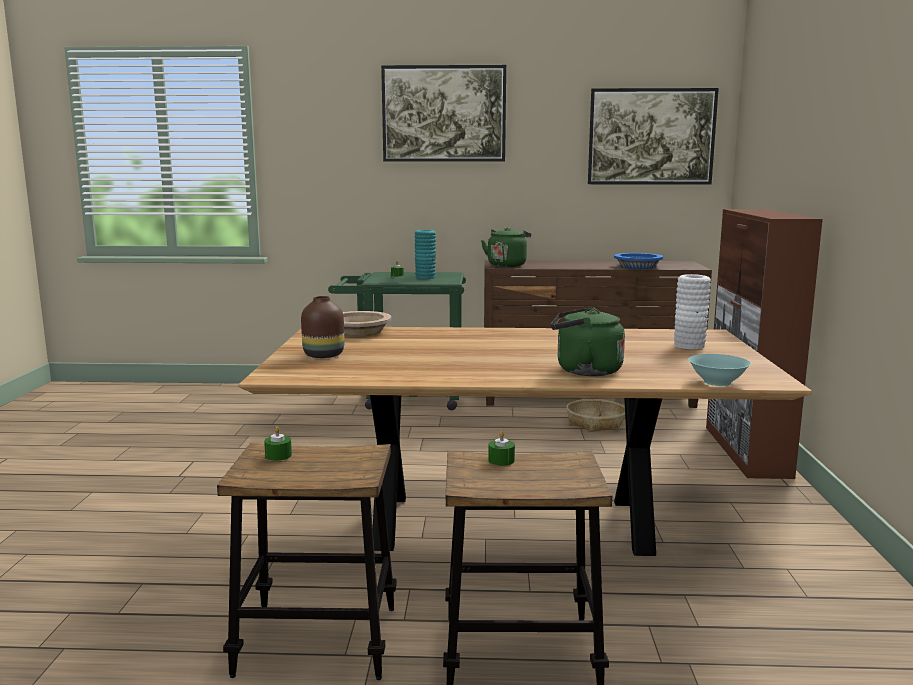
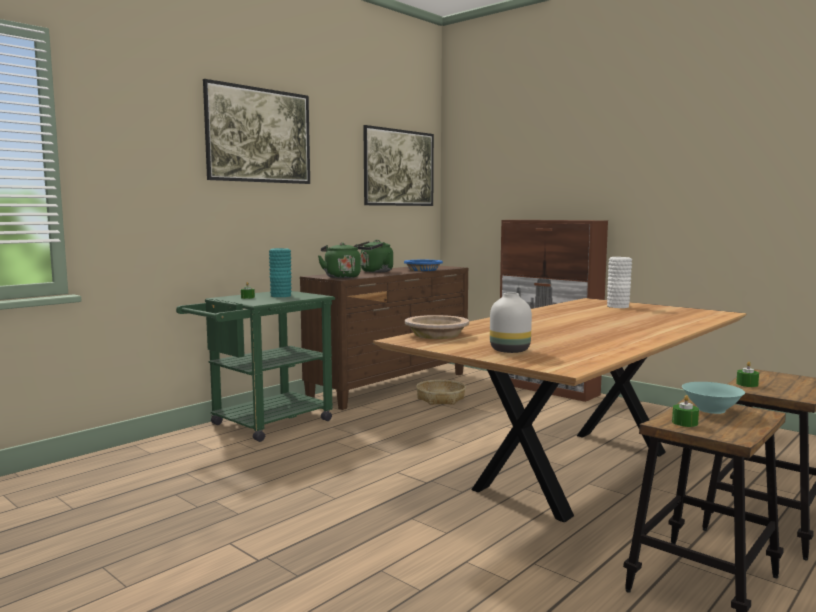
camera: 50 degrees left, 5 degrees down
(324, 355) = (511, 350): brown vase -> white vase
(584, 371) = (655, 325): green kettle -> green kettle (375, 272)
(717, 382) = (713, 317): turquoise bowl -> turquoise bowl (710, 409)

